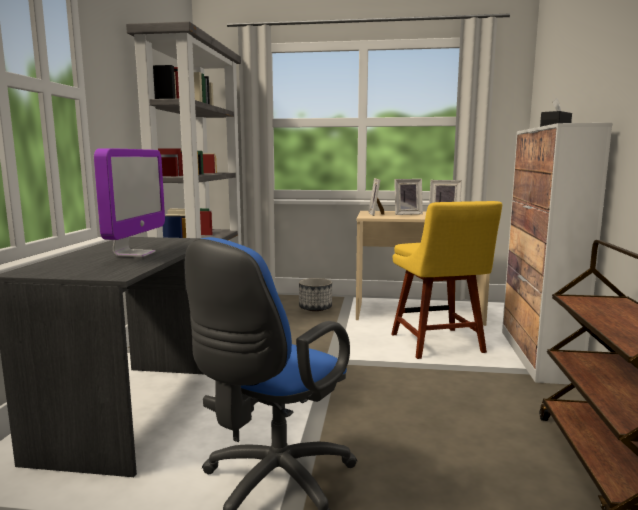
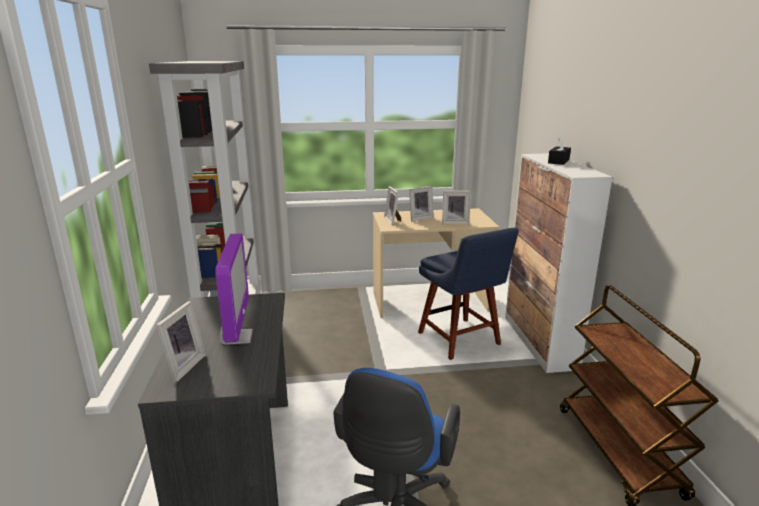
camera: 15 degrees left, 10 degrees up
(61, 263) = (182, 366): none -> picture frame
(315, 308) = (337, 306): planter -> none
(438, 344) = (461, 340): yellow chair -> blue chair

